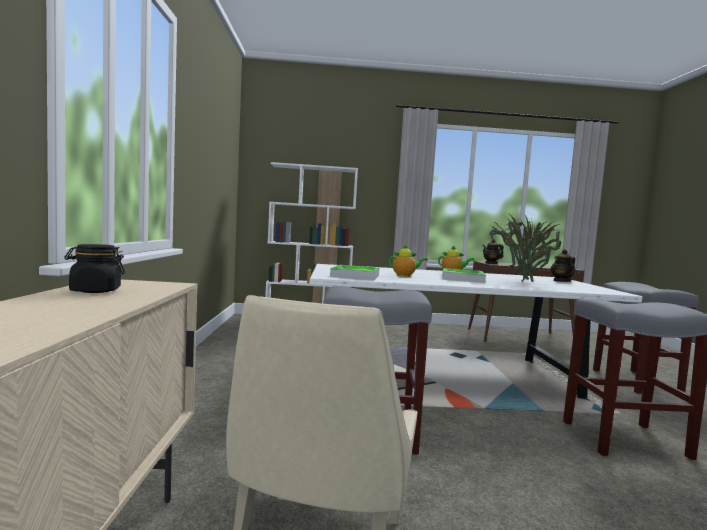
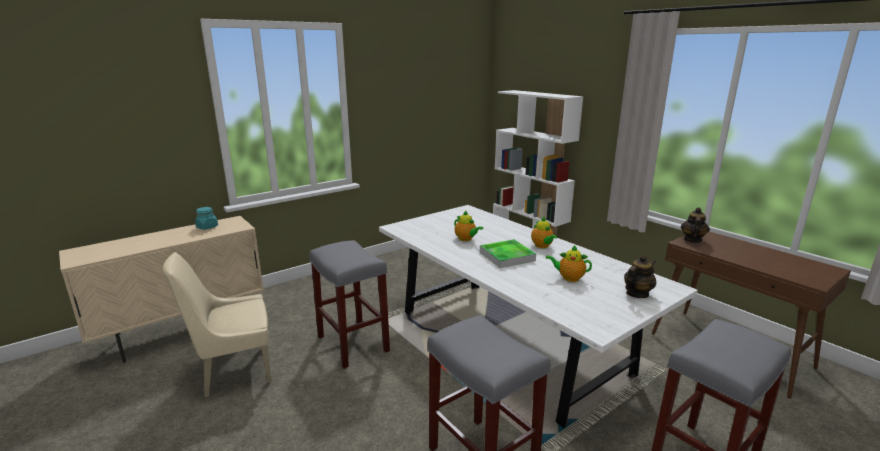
camera: 55 degrees right, 15 degrees up
(95, 291) = (207, 227): black jar -> turquoise jar
(355, 276) = (419, 231): tray -> none
(522, 281) = (569, 278): potted plant -> teapot

